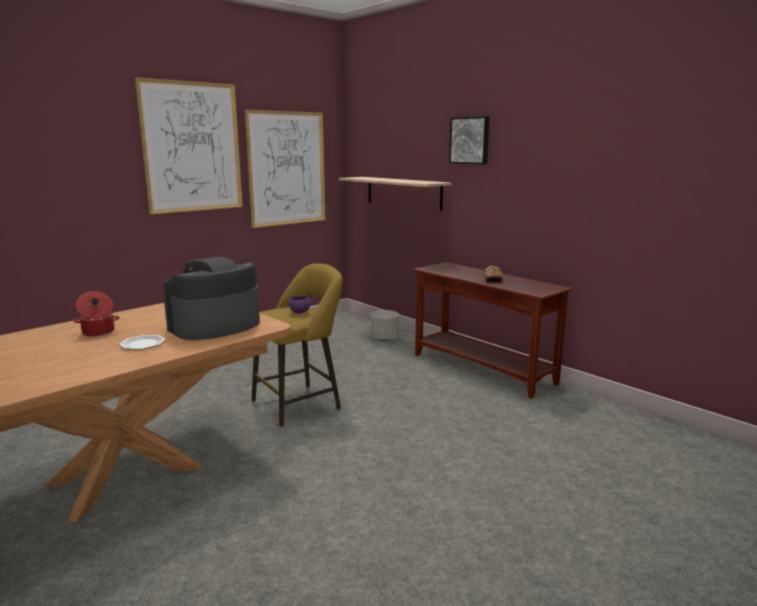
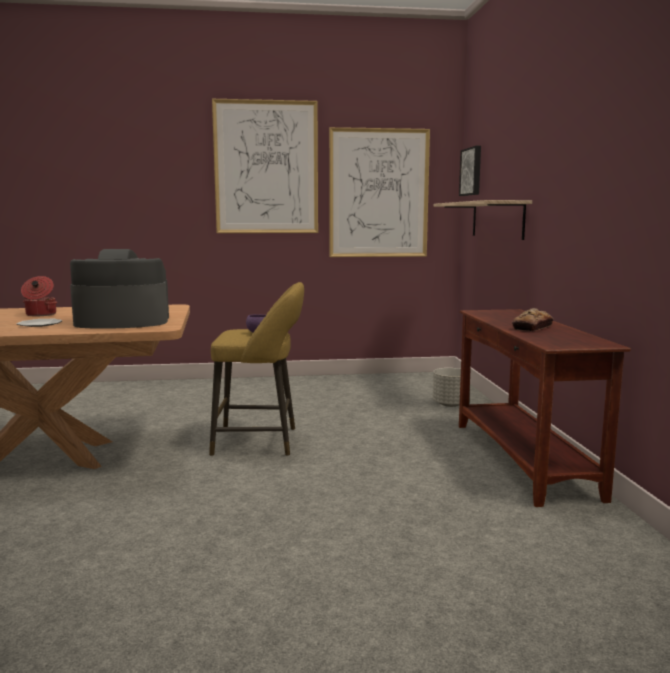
camera: 35 degrees right, 5 degrees down
(470, 140) = (549, 139): picture -> picture (472, 171)

